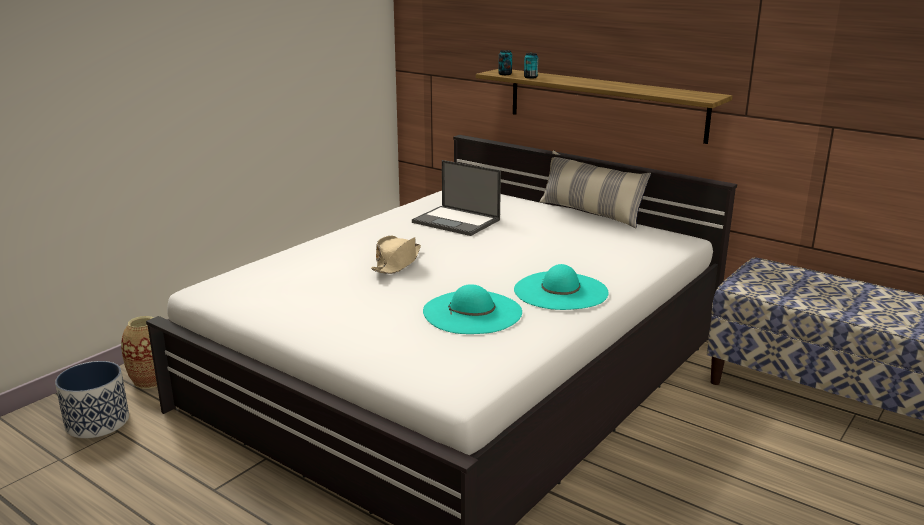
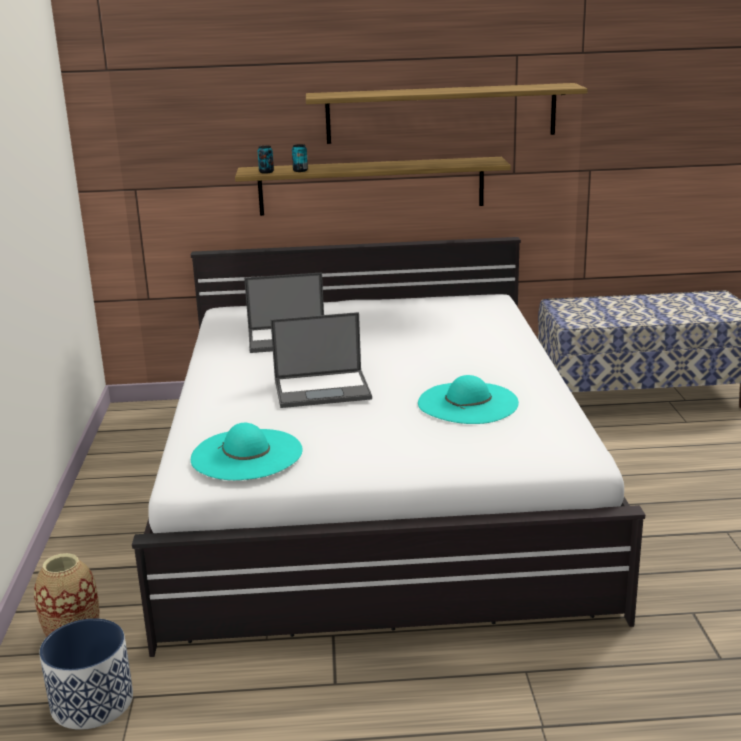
camera: 40 degrees left, 0 degrees up
(397, 263) = (323, 389): beige hat -> laptop
(561, 291) = (495, 364): turquoise hat -> turquoise hat (247, 454)
(590, 213) = (383, 299): pillow -> none
(675, 41) = (441, 113): none -> shelf

